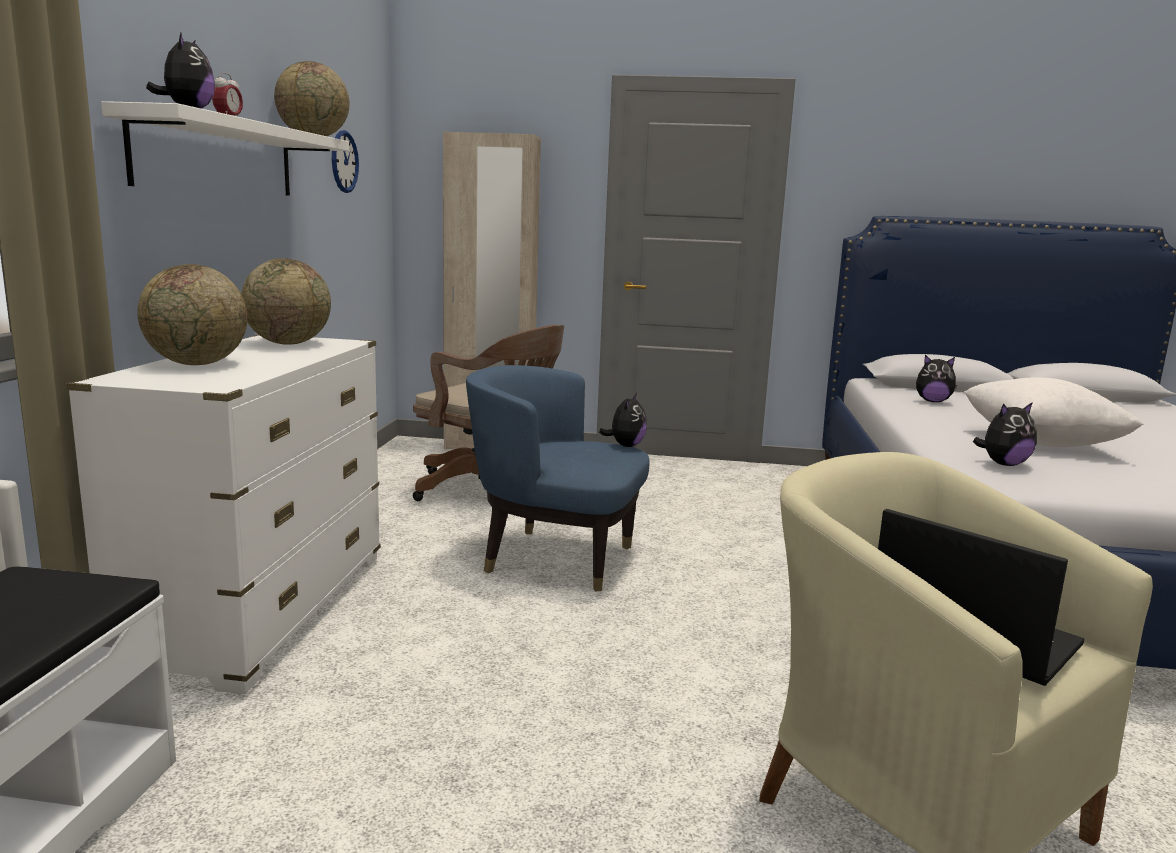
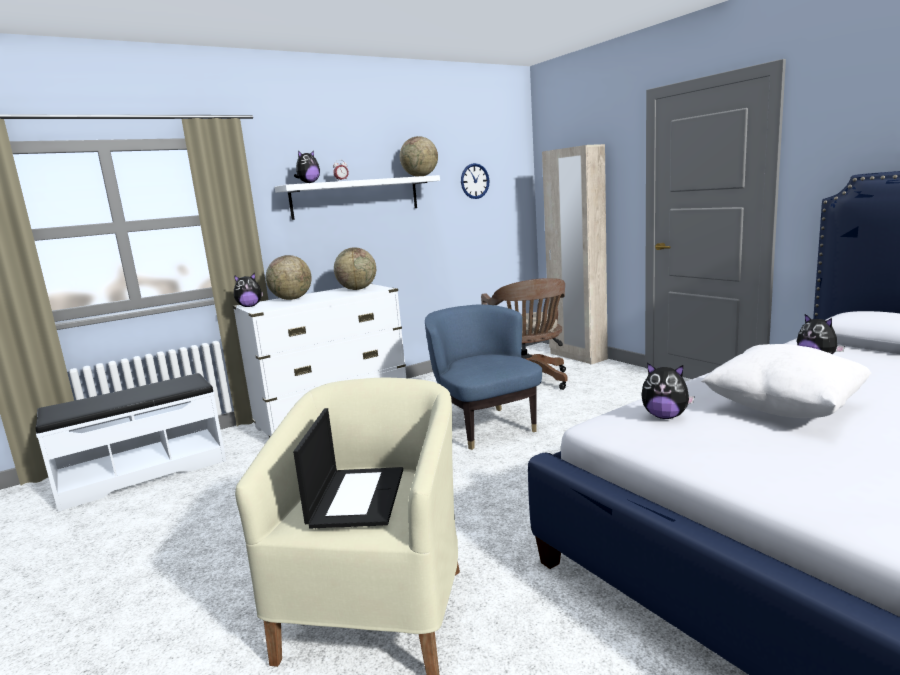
camera: 50 degrees right, 0 degrees up
(625, 446) = (529, 362): plush toy -> plush toy (249, 306)

